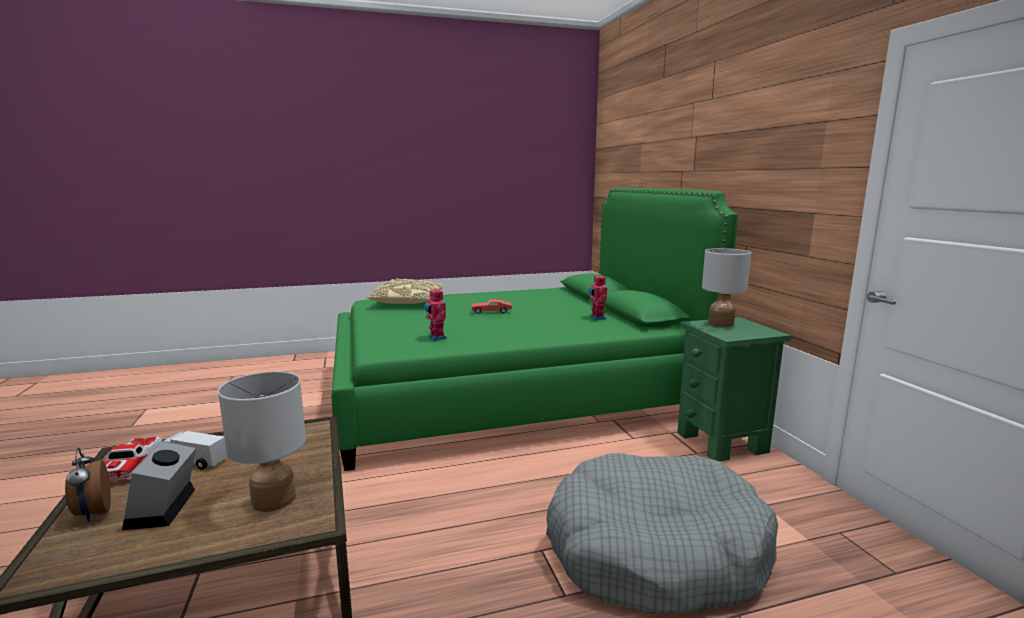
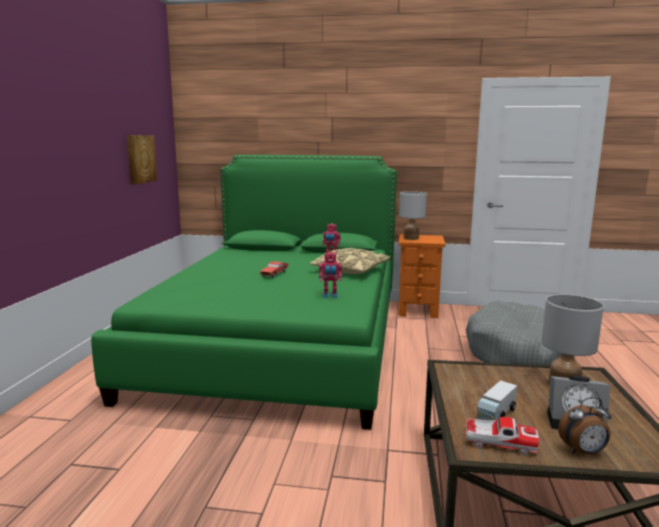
camera: 65 degrees left, 0 degrees up
(407, 302) = (184, 290): beige pillow -> beige pillow (350, 270)
(522, 189) = (140, 159): none -> picture
(721, 443) = (418, 311): green nightstand -> orange nightstand

